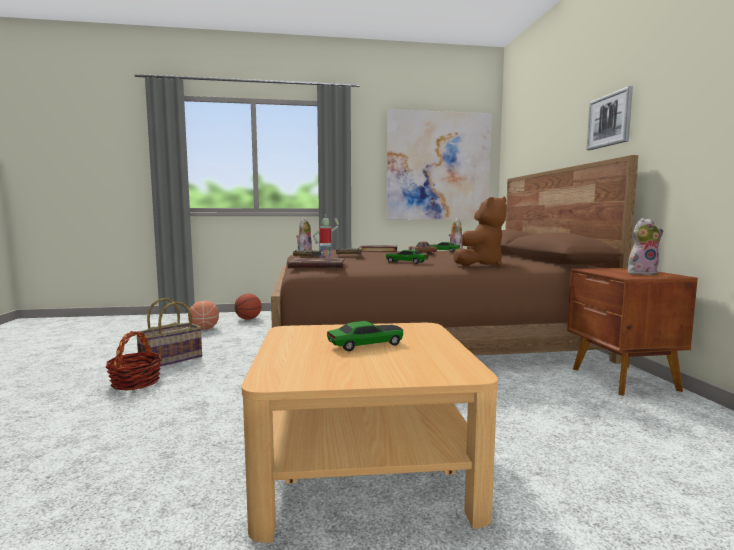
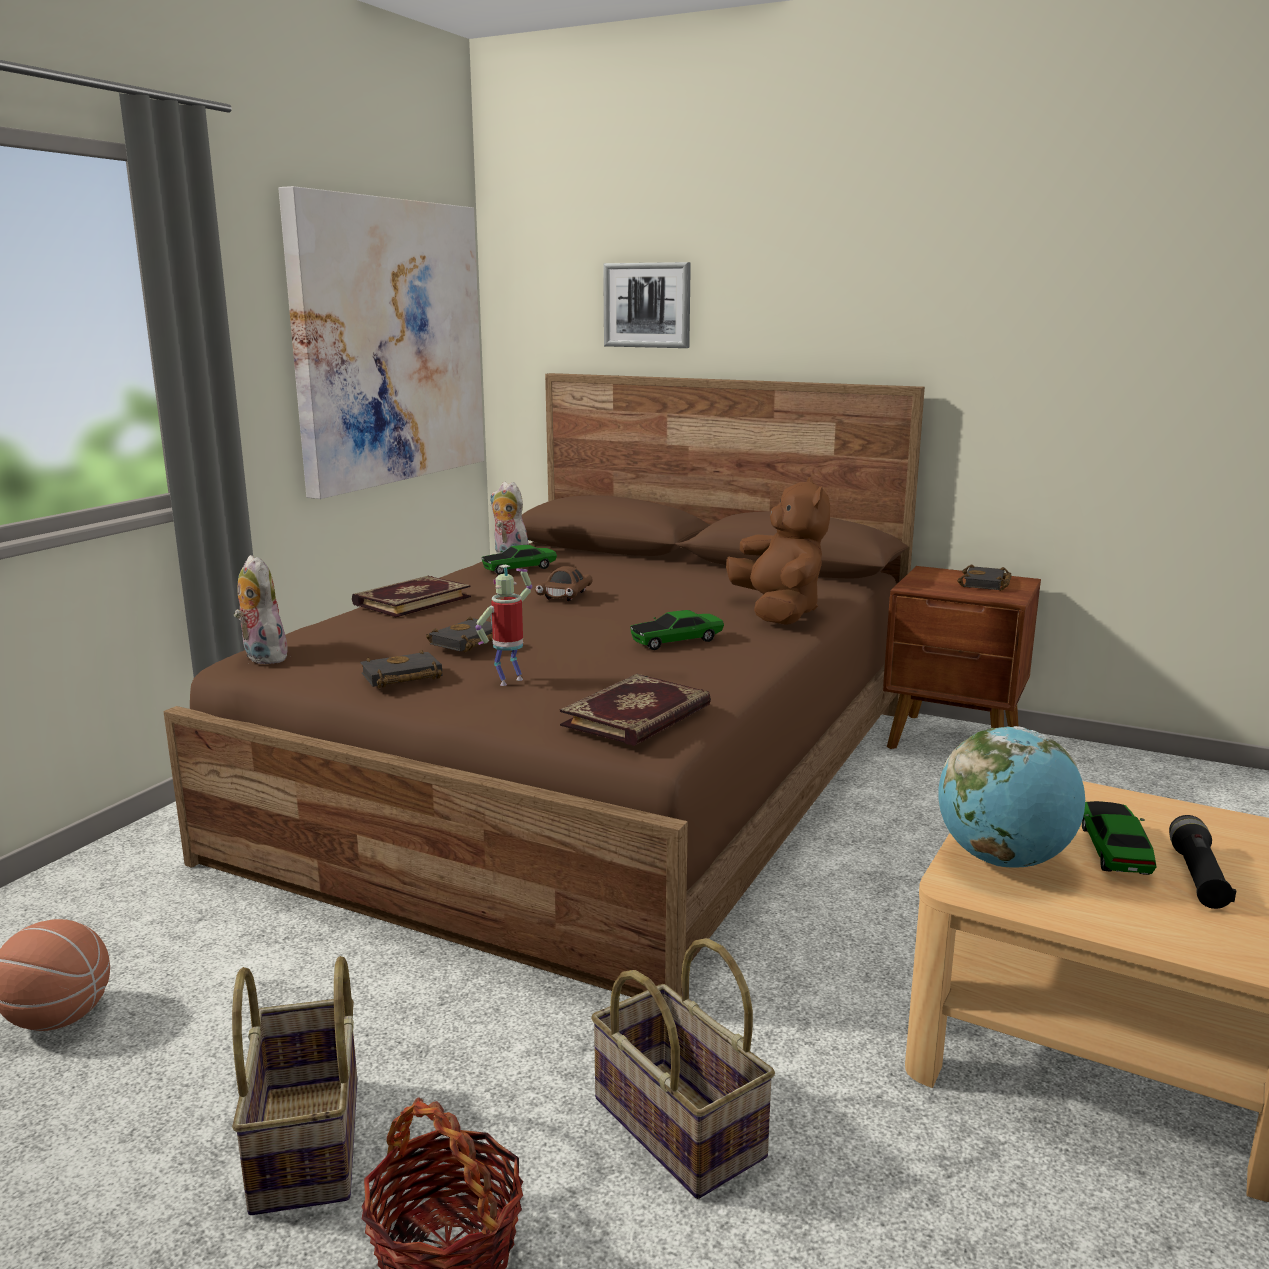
camera: 55 degrees left, 10 degrees up
(209, 395) = (675, 1128): none -> basket
(248, 319) = (85, 917): basketball -> none
(323, 332) = (1003, 860): none -> globe
(362, 359) = (1197, 877): none -> black flashlight
(609, 120) = (847, 310): picture -> picture (647, 305)
(641, 273) = (986, 584): plush toy -> black book

